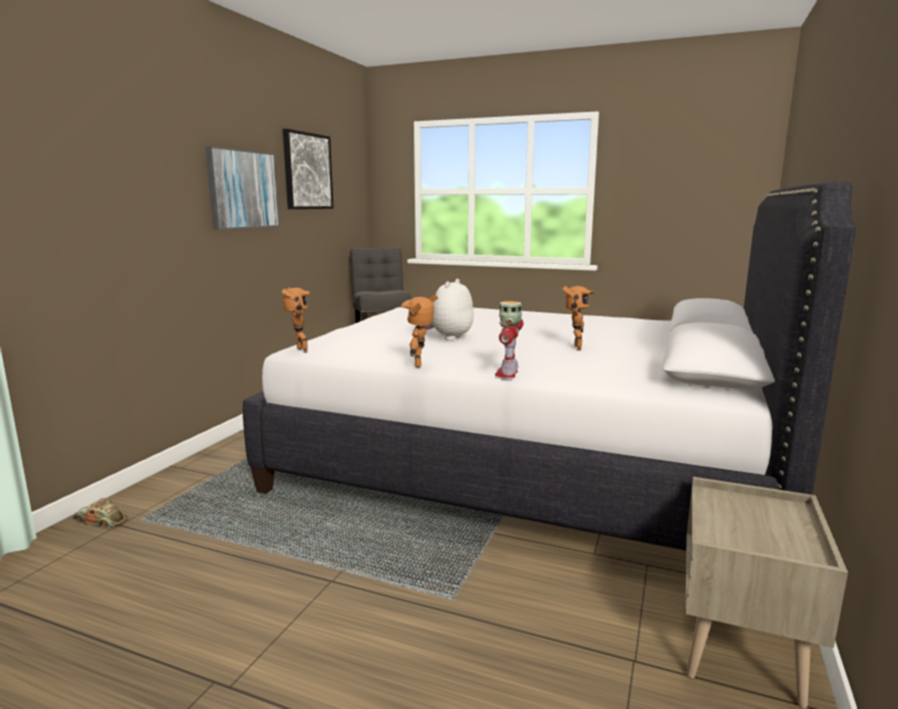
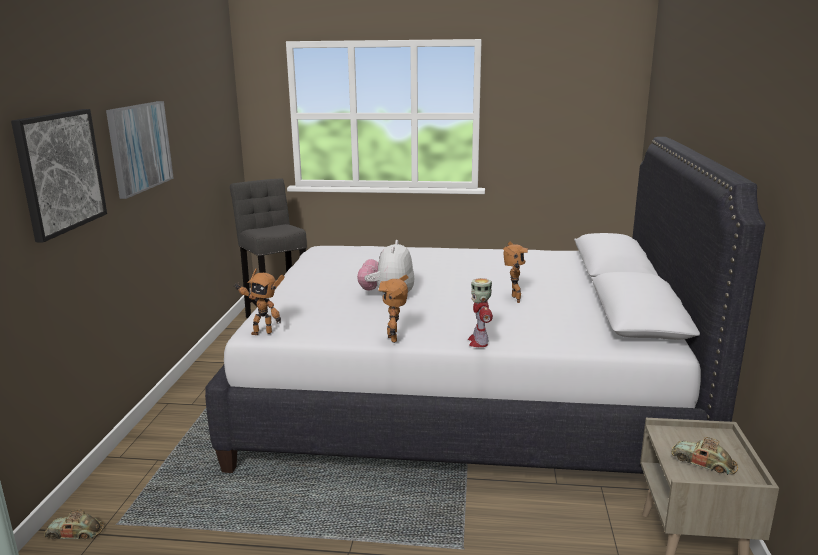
camera: 15 degrees left, 5 degrees up
(299, 351) = (262, 332): toy robot -> toy robot turned 135 degrees clockwise
(307, 171) = (188, 110): picture -> picture (60, 172)
(750, 531) = (703, 463): none -> toy car

